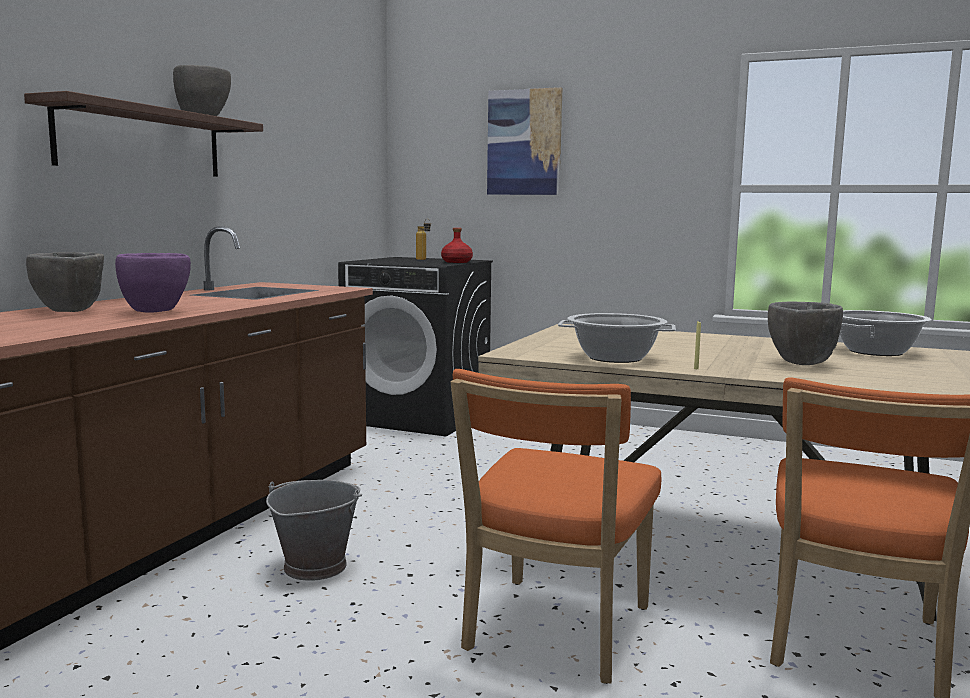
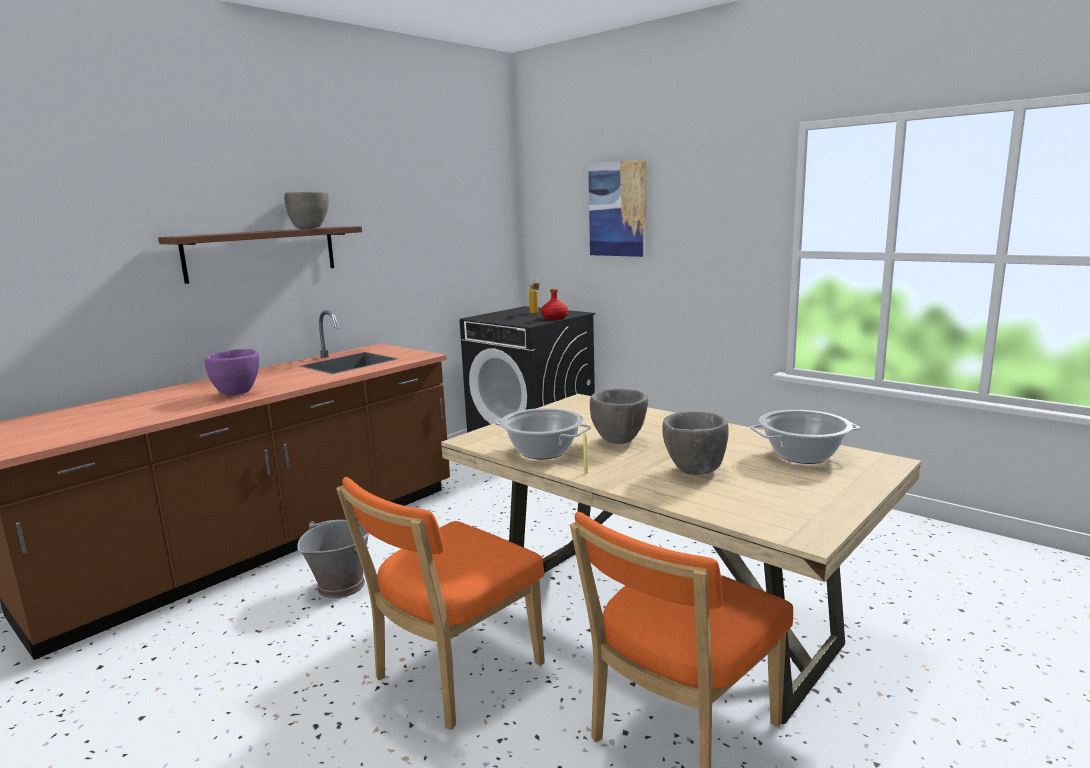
camera: 20 degrees right, 5 degrees up
(70, 311) = (187, 392): grey bowl -> grey bowl (619, 441)

